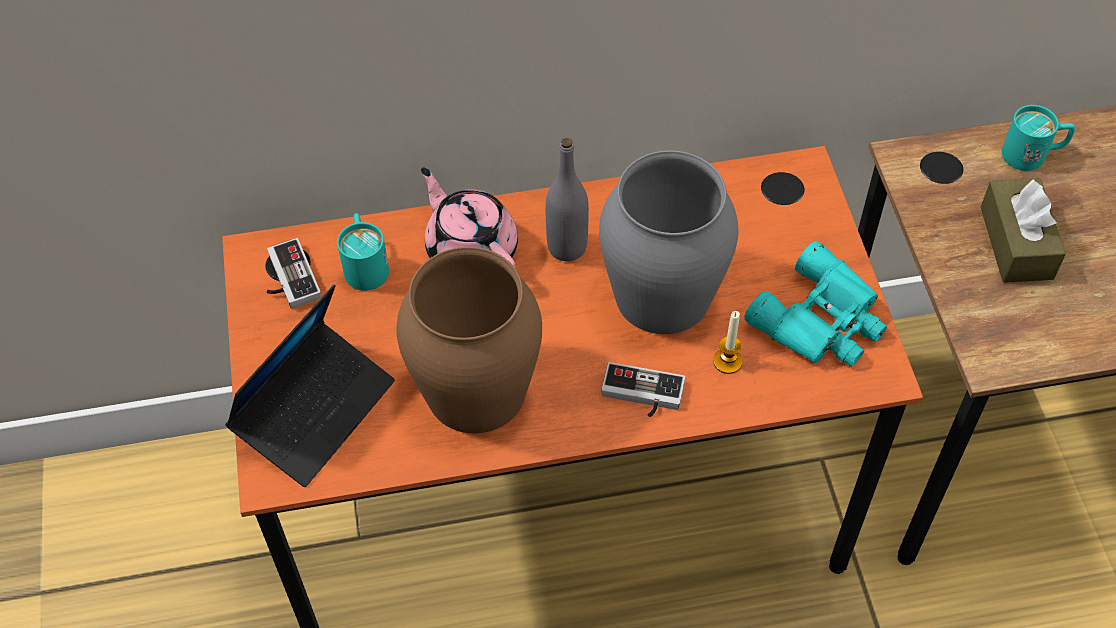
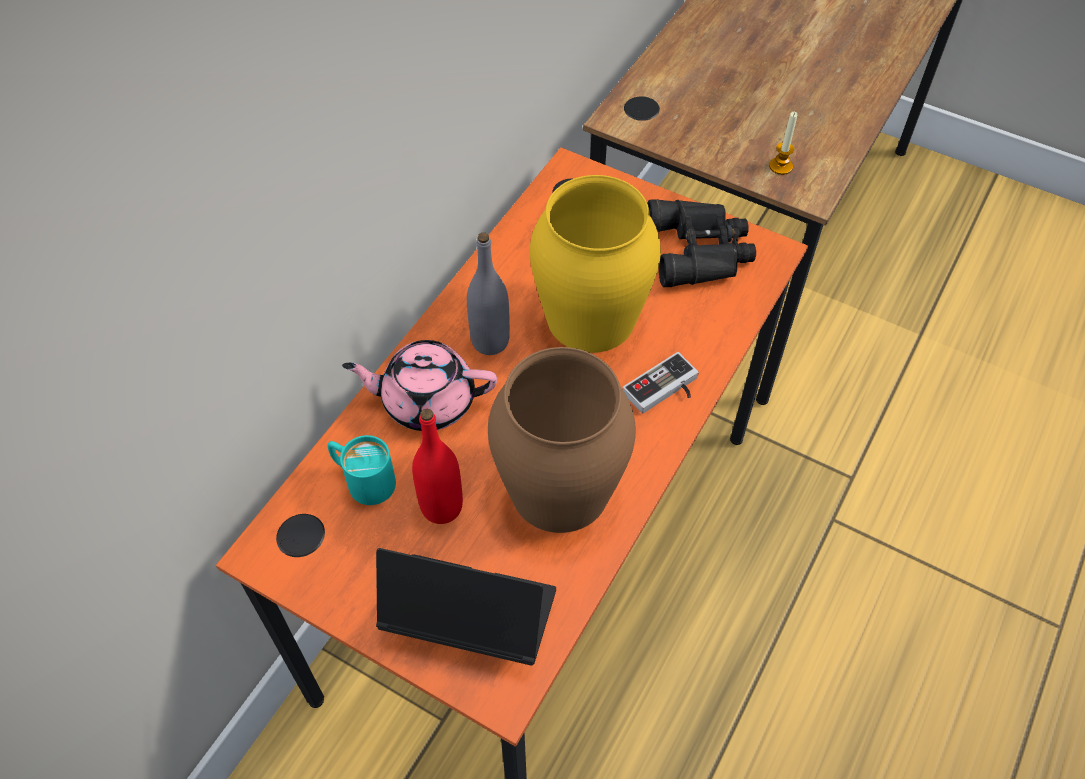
camera: 50 degrees left, 0 degrees up
(287, 279) = (317, 545): game controller -> none
(315, 411) = (469, 615): laptop -> laptop turned 60 degrees counterclockwise
(388, 328) = (441, 507): none -> red bottle
(663, 295) = (592, 317): grey vase -> yellow vase
(727, 361) = (683, 322): candle -> candle (780, 166)
(822, 321) = (701, 250): turquoise binoculars -> black binoculars
(1016, 243) = (736, 118): brown tissue box -> none
(1033, 154) = (678, 63): turquoise mug -> none

